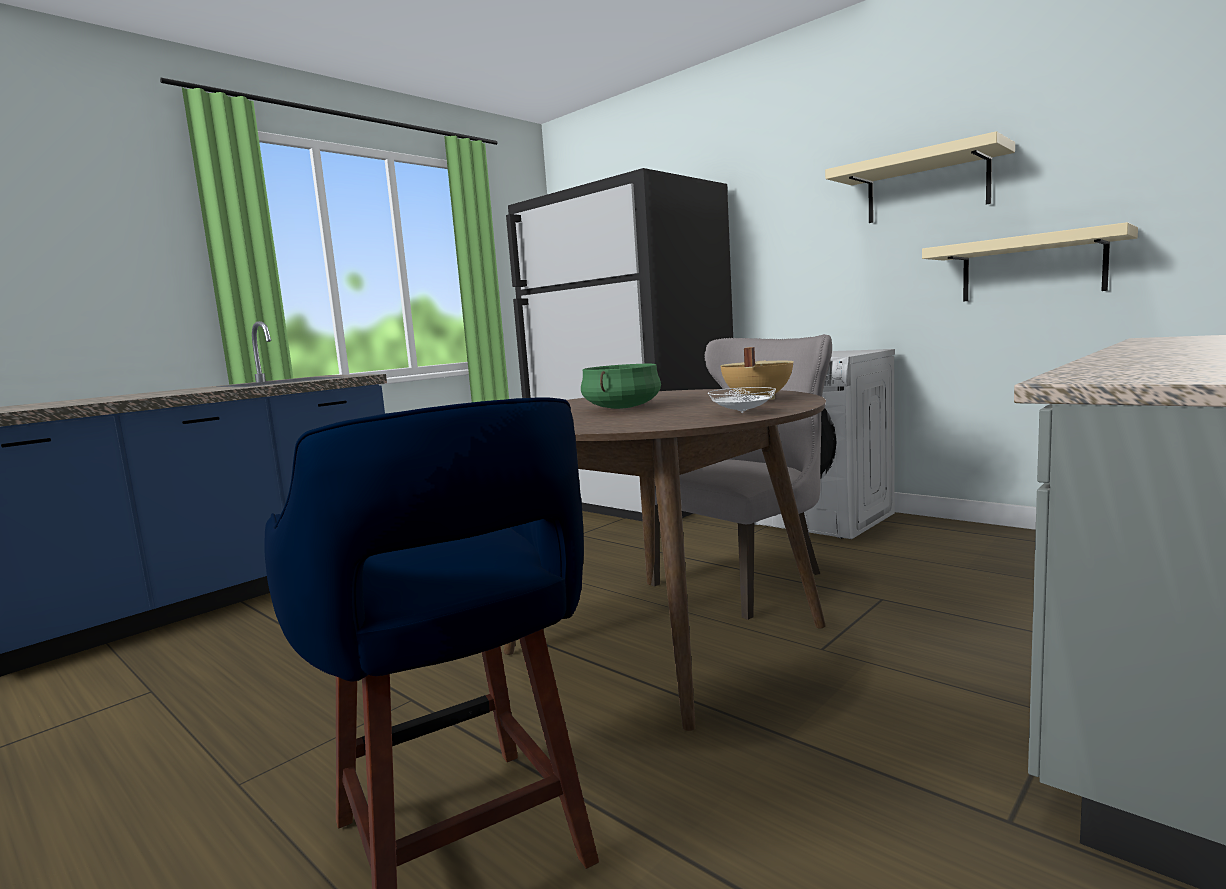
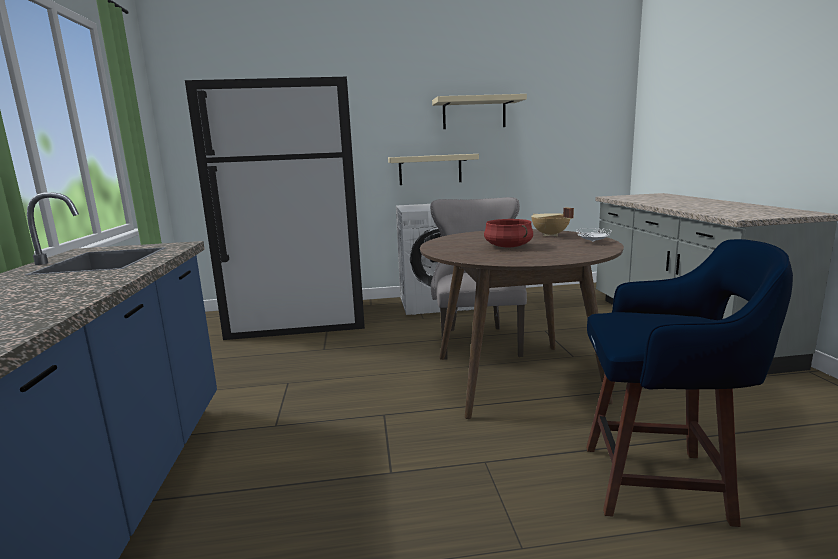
camera: 50 degrees left, 5 degrees up
(621, 408) = (507, 246): green cooking pot -> red cooking pot
(1032, 268) = (523, 161): beige shelf -> beige shelf (430, 169)

